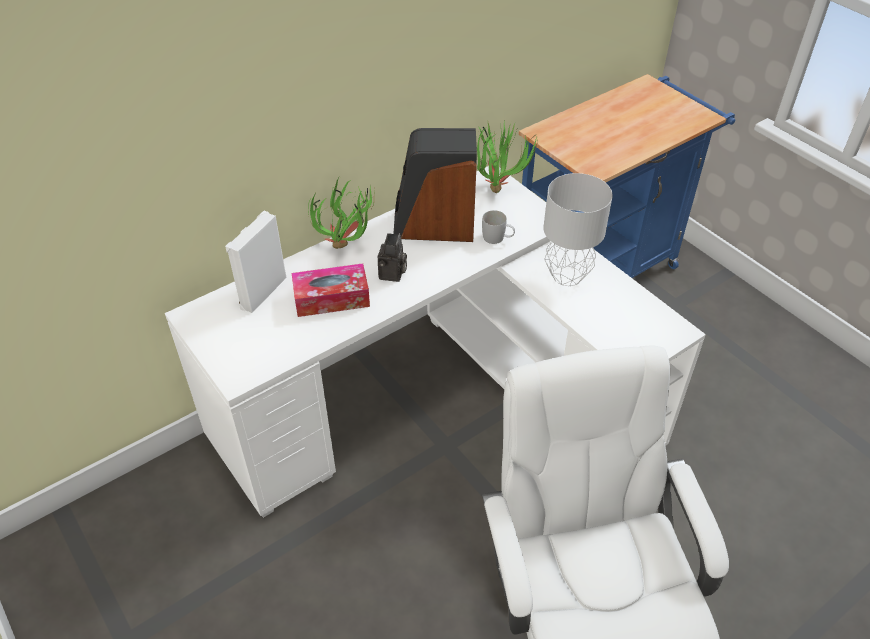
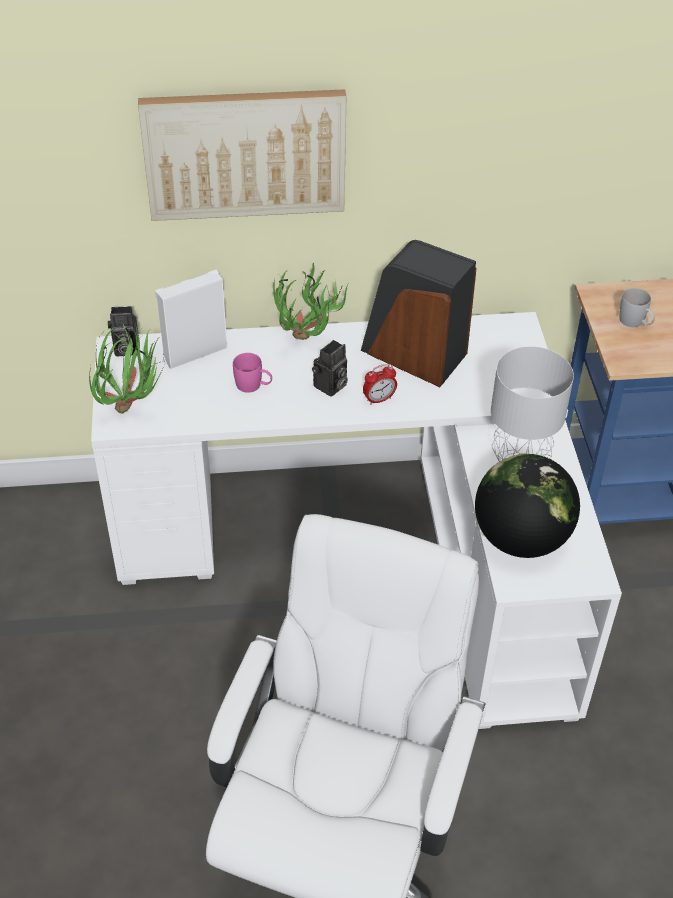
camera: 30 degrees right, 0 degrees up
(199, 313) = (125, 349): none -> camera
(265, 95) = (245, 153): none -> picture
(331, 298) = (253, 386): tissue box -> pink mug
(436, 269) = (379, 399): none -> alarm clock
(497, 238) = (469, 394): white mug -> white mug (635, 323)
(498, 186) = (518, 339): potted plant -> potted plant (133, 406)
(611, 327) = (520, 539): none -> globe

